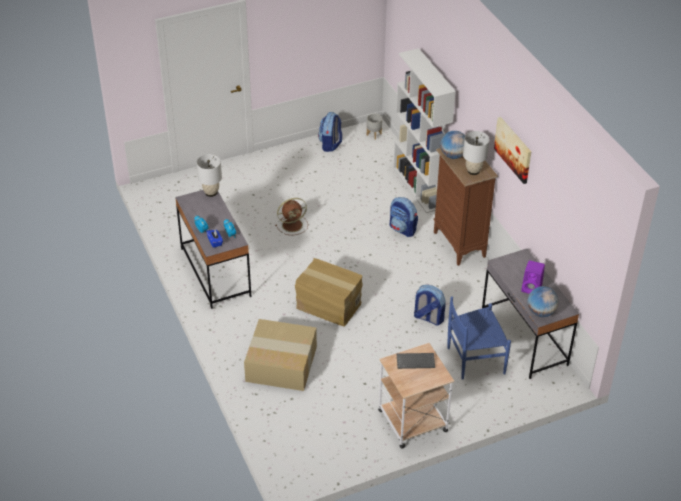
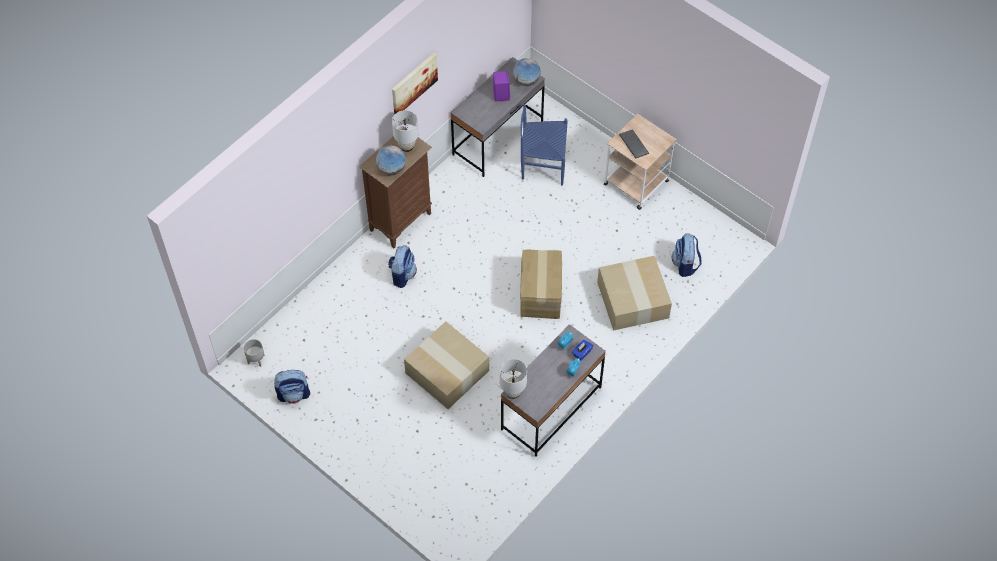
camera: 115 degrees left, 15 degrees up
(293, 225) = (445, 372): brown fan -> cardboard box
(419, 187) = (329, 284): white bookcase -> none
(428, 318) = (512, 213): backpack -> backpack (685, 264)
(474, 359) = (543, 164): blue chair -> blue chair turned 135 degrees clockwise

